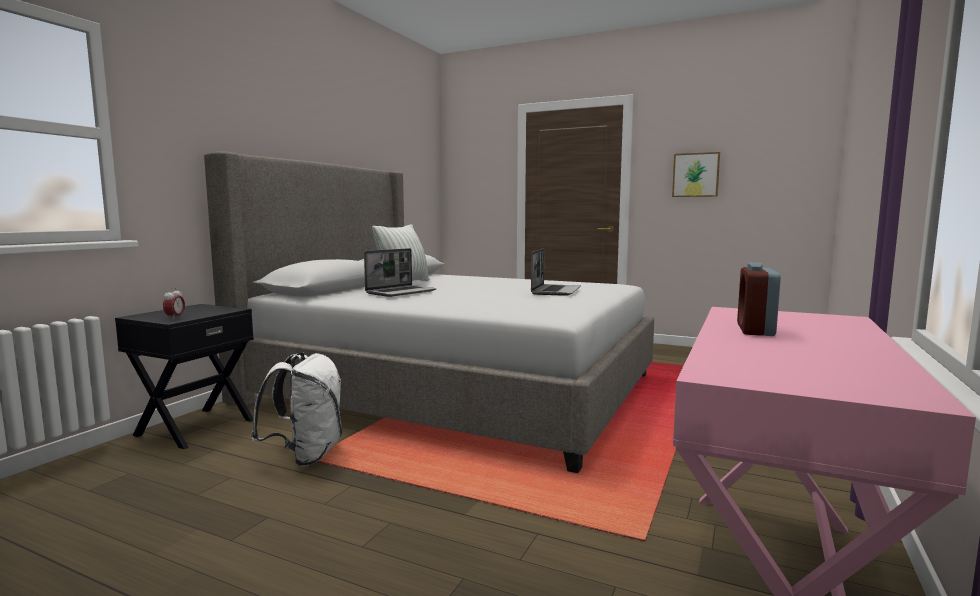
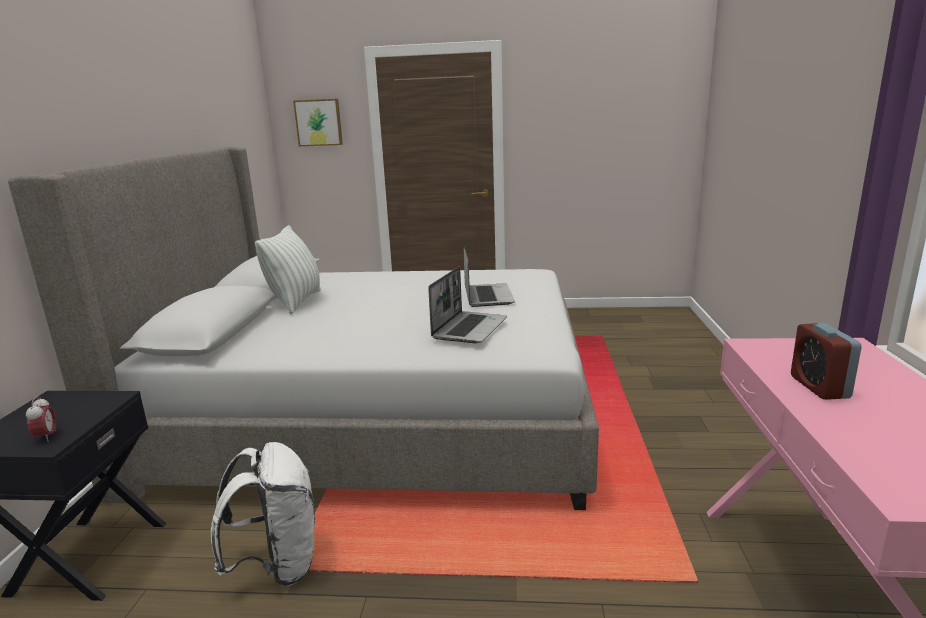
camera: 20 degrees left, 10 degrees up
(401, 292) = (319, 326): laptop -> laptop (469, 328)
(696, 175) = (571, 132): picture -> picture (319, 122)

